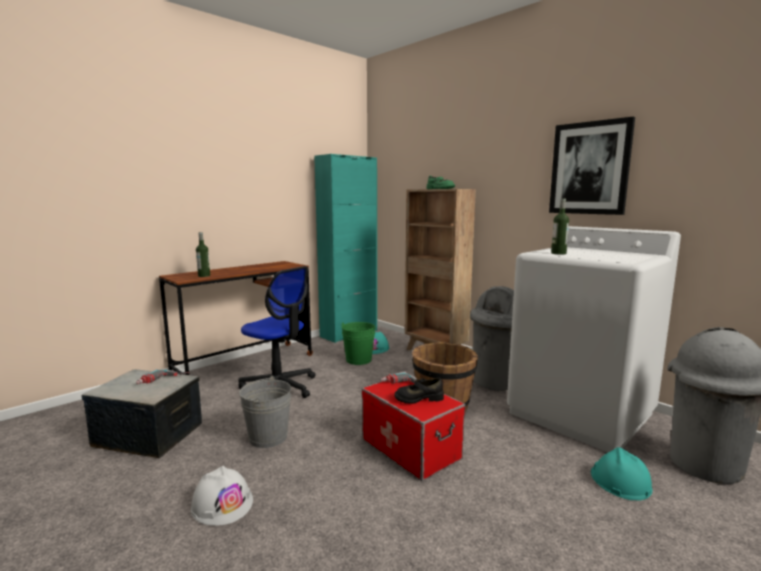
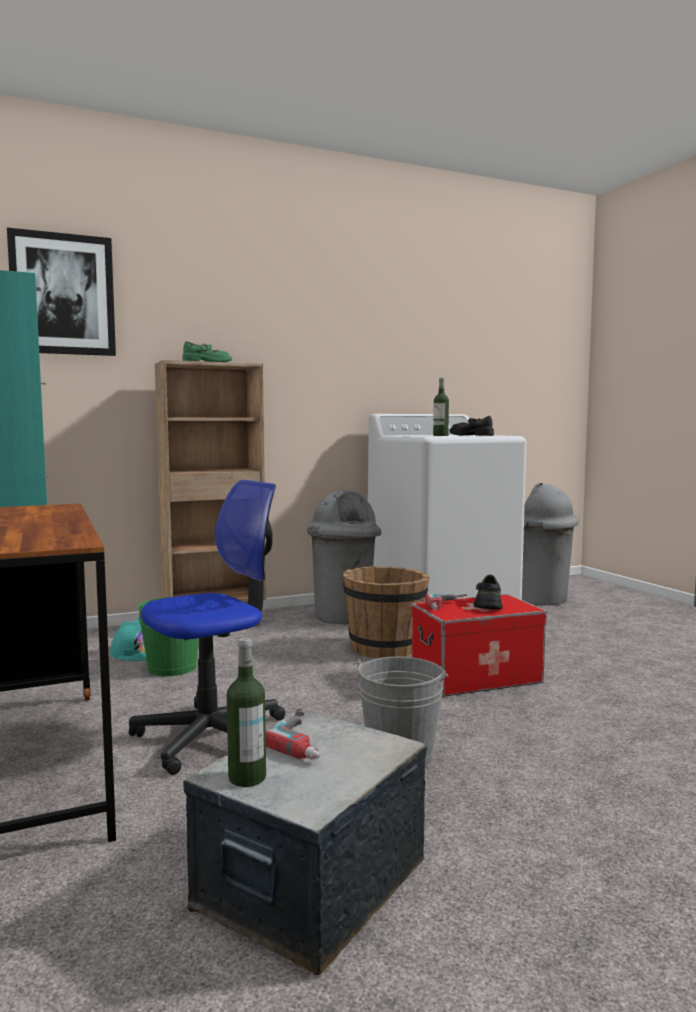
camera: 70 degrees left, 5 degrees down
(204, 276) = (49, 535): bottle -> bottle (247, 777)
(222, 503) = (572, 796): white hard hat -> none
(589, 168) = (380, 351): picture -> picture (63, 294)
(594, 257) = (471, 435): none -> black shoe
(620, 481) = (556, 622): turquoise hard hat -> none

